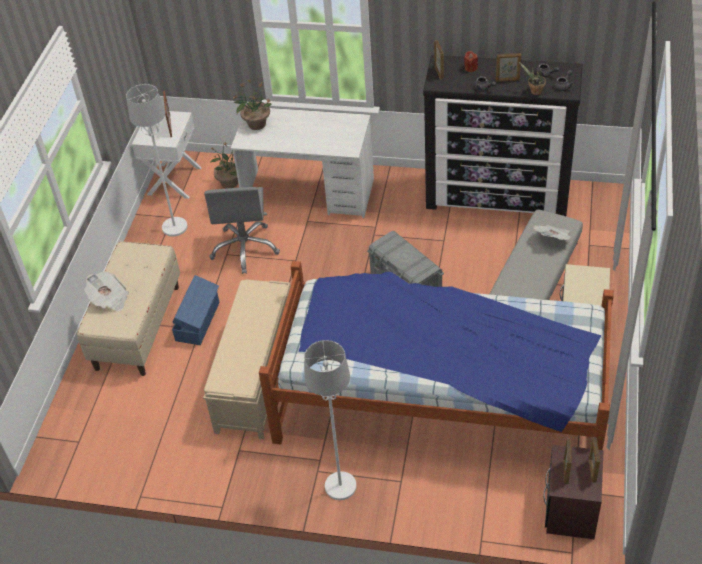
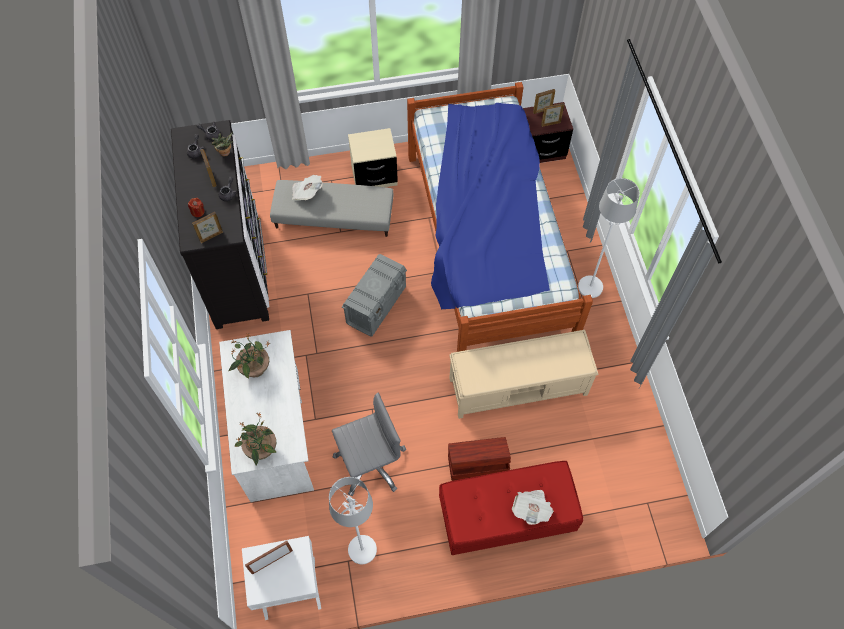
camera: 115 degrees left, 15 degrees up
(137, 327) = (505, 518): beige bench -> red bench
(198, 321) = (477, 464): blue storage box -> brown storage box
(229, 182) = (277, 522): potted plant -> potted plant (254, 368)

